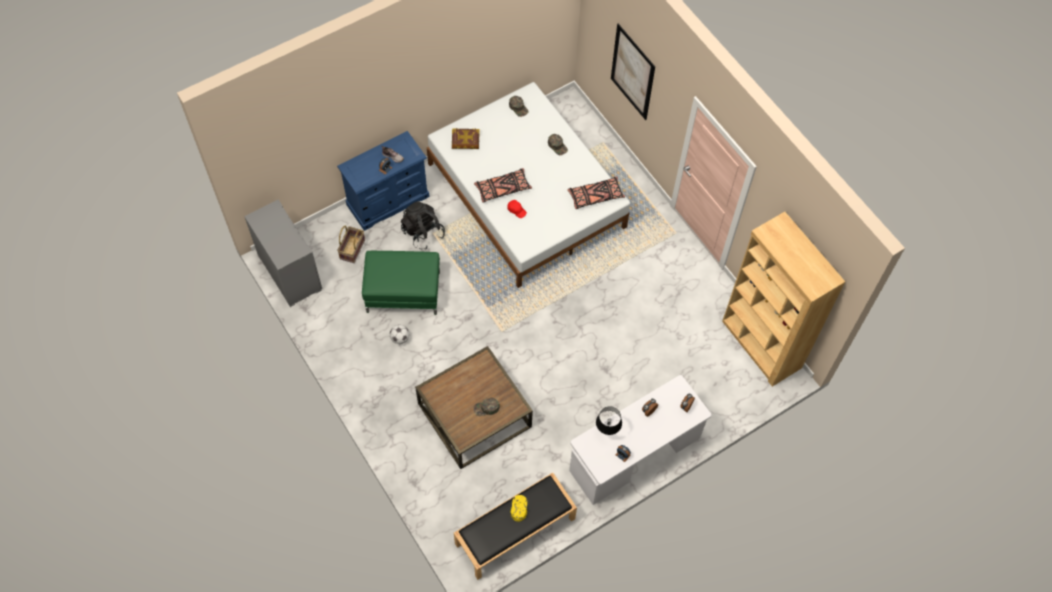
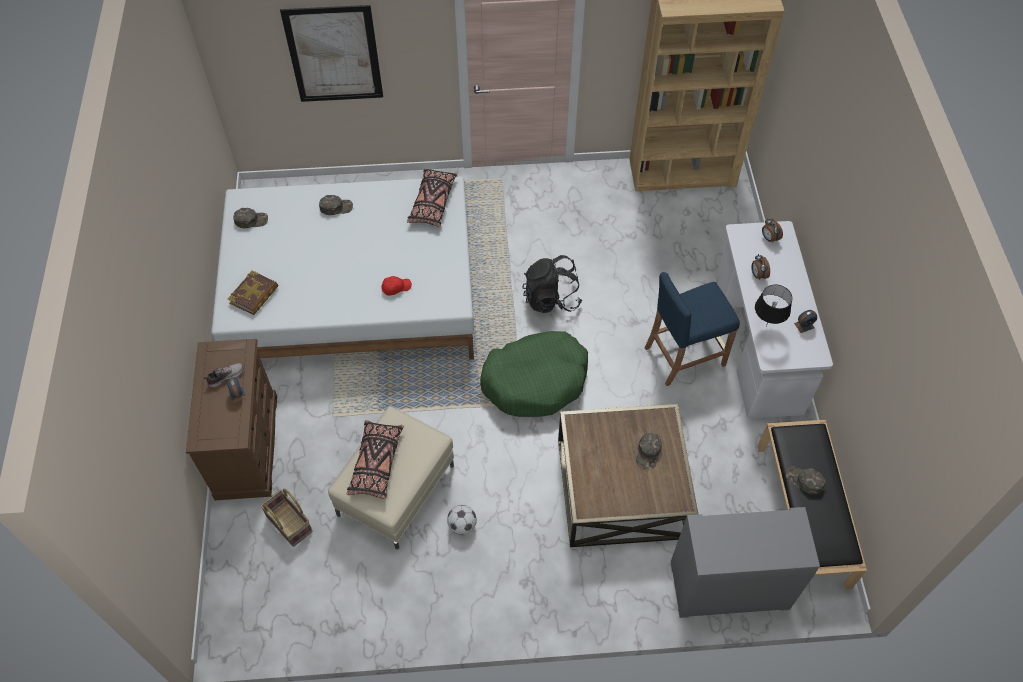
camera: 60 degrees left, 5 degrees down
(289, 272) = (268, 625): grey dresser -> grey dresser (729, 587)
(388, 200) = (247, 446): blue dresser -> brown dresser
(403, 291) = (395, 489): green ottoman -> beige ottoman
(423, 233) = (324, 427): black backpack -> black backpack (551, 298)
(502, 189) = (355, 288): black pillow -> black pillow (376, 463)
(518, 508) = (804, 481): yellow cap -> green cap
(523, 331) = (535, 380): none -> green dog bed
(597, 411) = (684, 356): none -> blue stool

